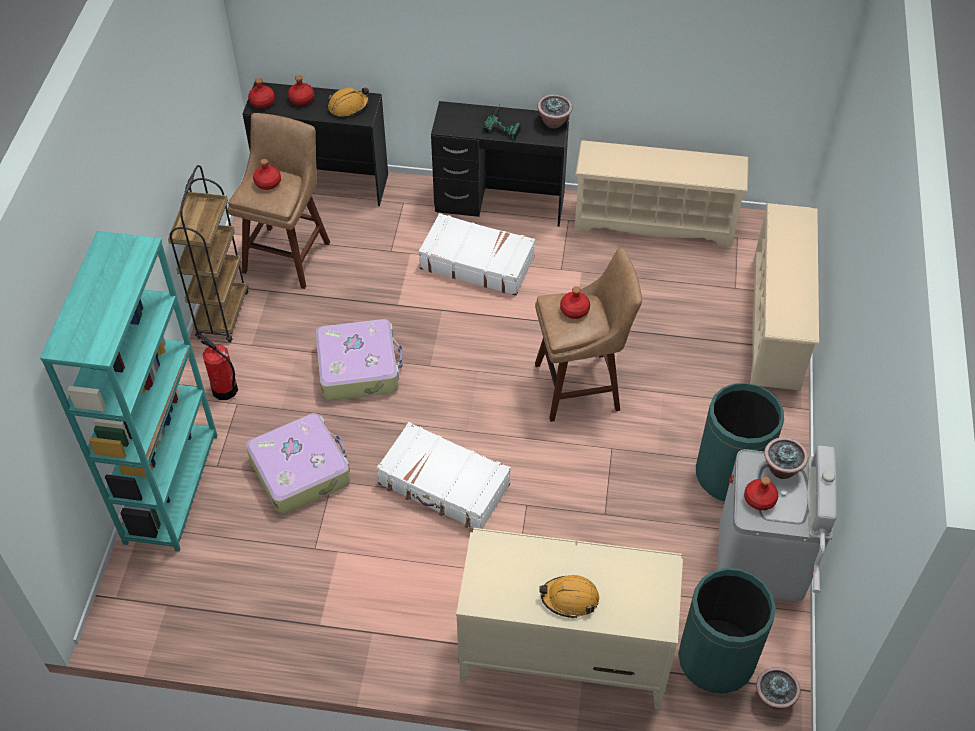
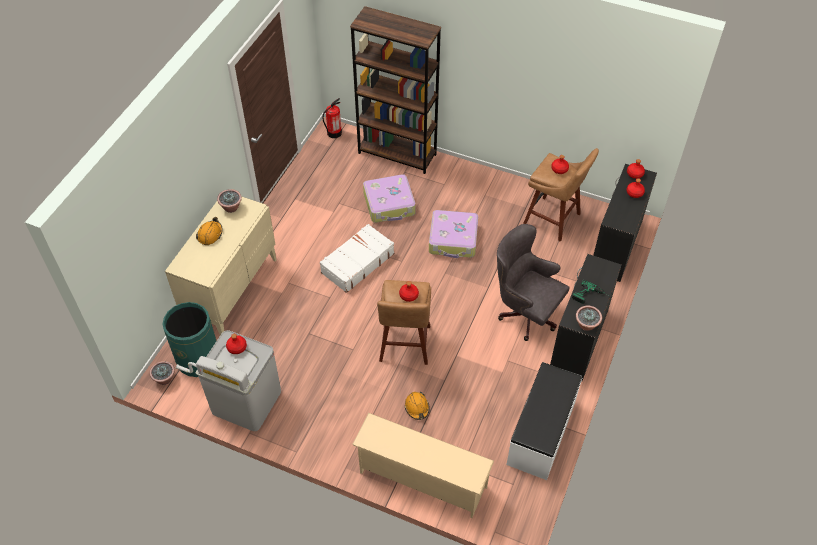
camera: 105 degrees right, 0 degrees up
(171, 488) = (397, 154): turquoise bookcase -> brown bookcase
(222, 316) = (510, 185): brown cart -> none
(225, 390) = (455, 180): fire extinguisher -> fire extinguisher (334, 133)
(348, 106) = (623, 215): orange hard hat -> orange hard hat (417, 407)
(477, 262) = (525, 314): white suitcase -> grey office chair
(655, 221) = (542, 433): beige shoe rack -> white bench
(729, 474) = (310, 406): green trash can -> none
(781, 469) = (251, 365): potted plant -> potted plant (231, 207)

